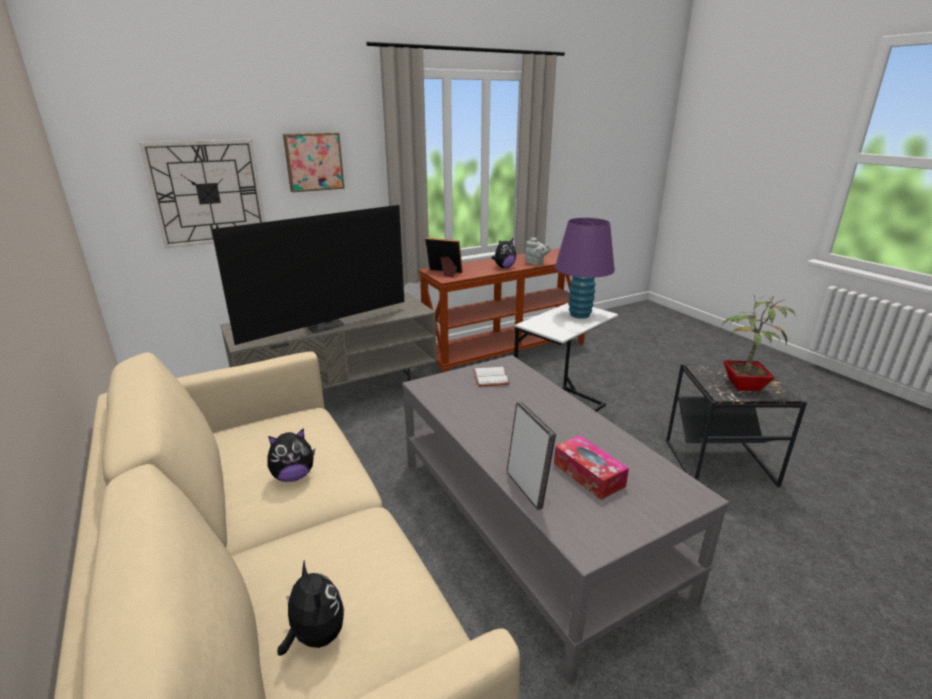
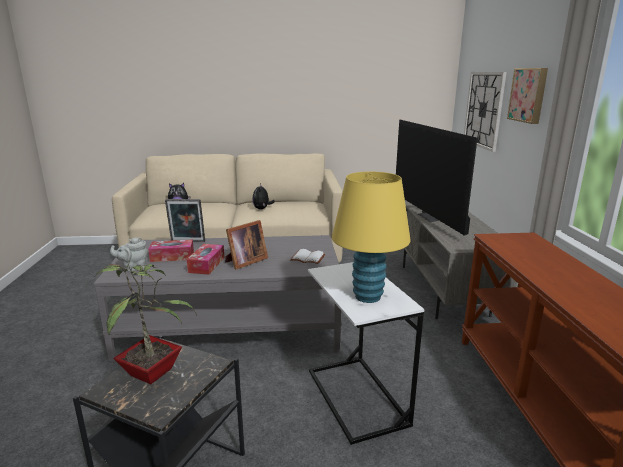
camera: 115 degrees right, 5 degrees down
(444, 273) = (514, 239): picture frame -> picture frame (245, 262)
(504, 267) = (545, 273): plush toy -> none
(535, 263) = (572, 300): grey teapot -> grey teapot (133, 268)
(578, 434) = (206, 265): none -> tissue box
(579, 315) = (368, 296): purple table lamp -> yellow table lamp

